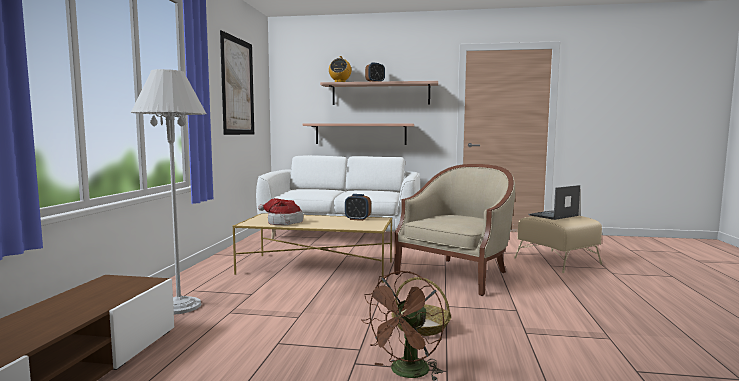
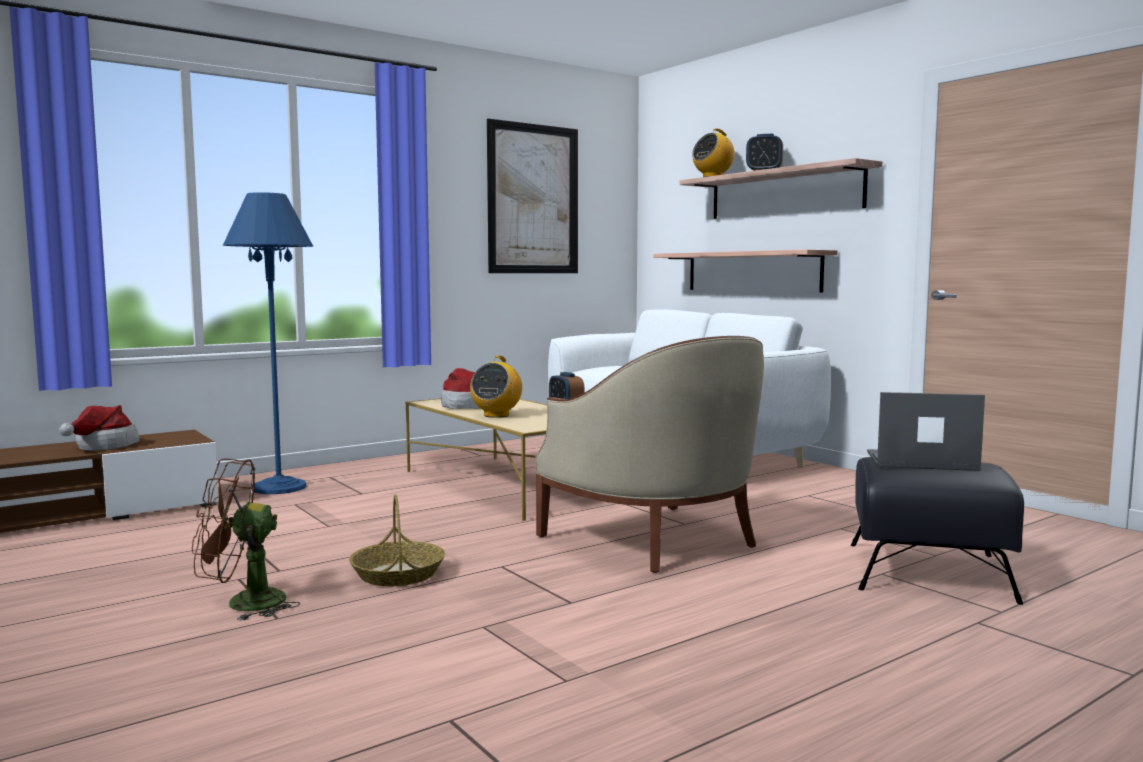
camera: 45 degrees right, 0 degrees up
(78, 305) = (101, 446): none -> hat
(179, 306) = (279, 487): white floor lamp -> blue floor lamp
(324, 224) = (496, 415): none -> radio
(456, 275) = (654, 539): beige armchair -> beige armchair turned 60 degrees clockwise
(556, 261) = (926, 571): beige ottoman -> black ottoman

